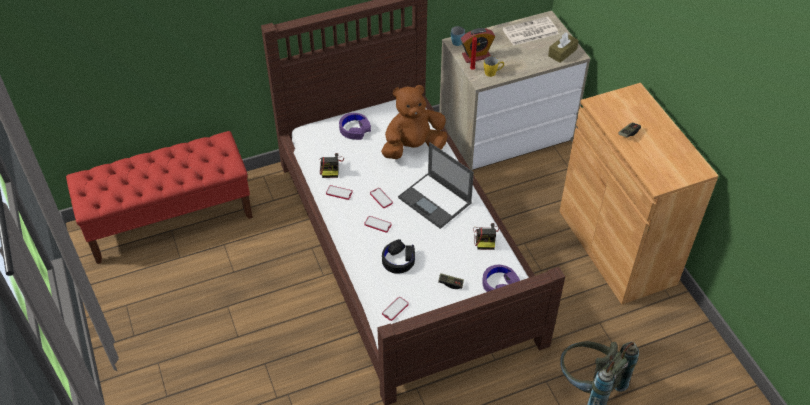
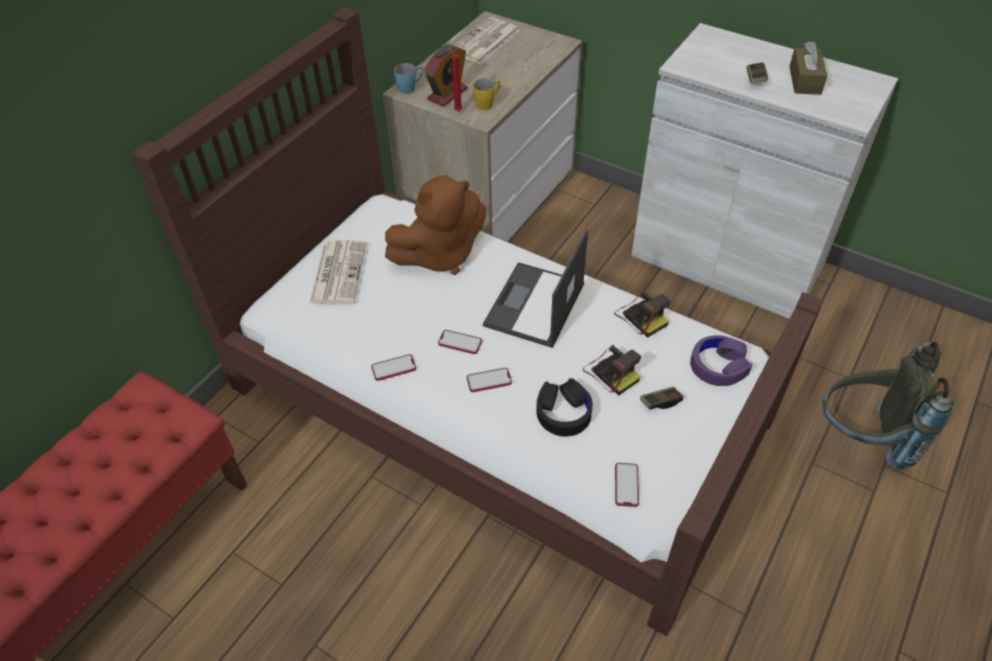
camera: 35 degrees left, 0 degrees up
(331, 167) = (349, 339): camera -> camera (611, 372)
(354, 129) = (338, 272): purple headphones -> newspaper
(413, 147) = (440, 255): brown plush toy -> brown plush toy turned 150 degrees counterclockwise
(435, 201) = (534, 306): laptop -> laptop turned 105 degrees clockwise
(562, 52) = (545, 48): brown tissue box -> brown tissue box (805, 80)
(616, 247) = (726, 261): brown cabinet -> white cabinet

